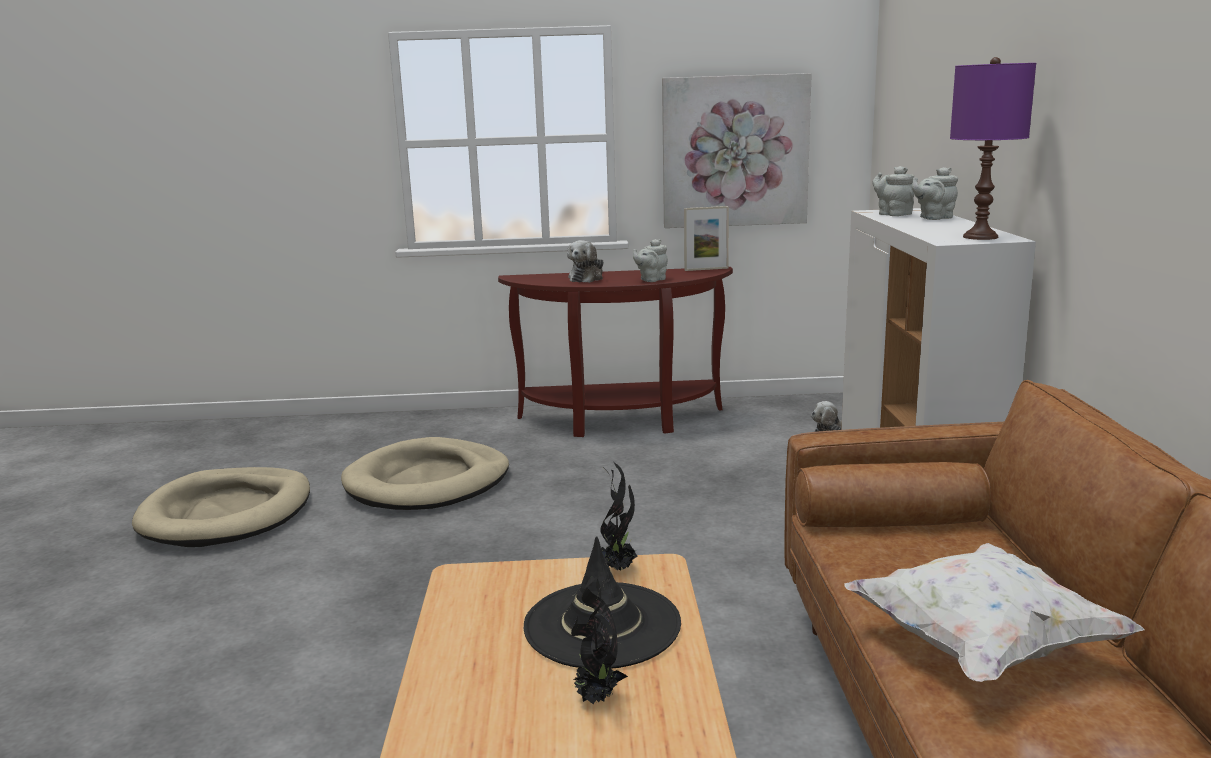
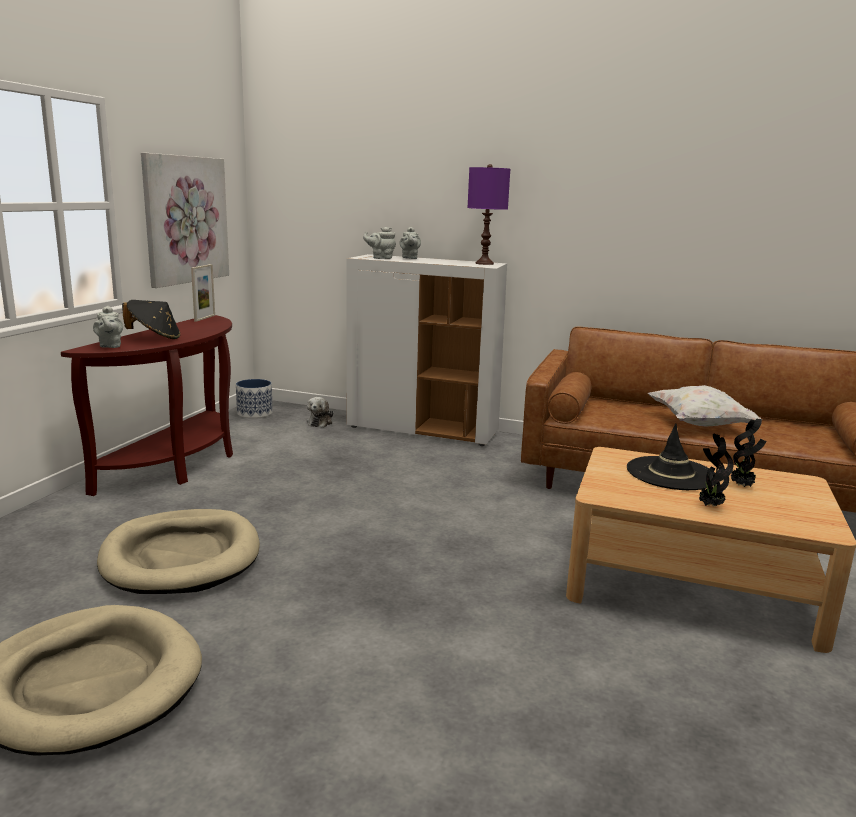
camera: 70 degrees left, 0 degrees up
(587, 278) = (154, 338): plush toy -> black hat
(619, 568) = (607, 460): potted plant -> potted plant (709, 506)
(651, 280) = (206, 330): grey teapot -> grey teapot (110, 346)
(807, 406) = (254, 413): none -> planter

